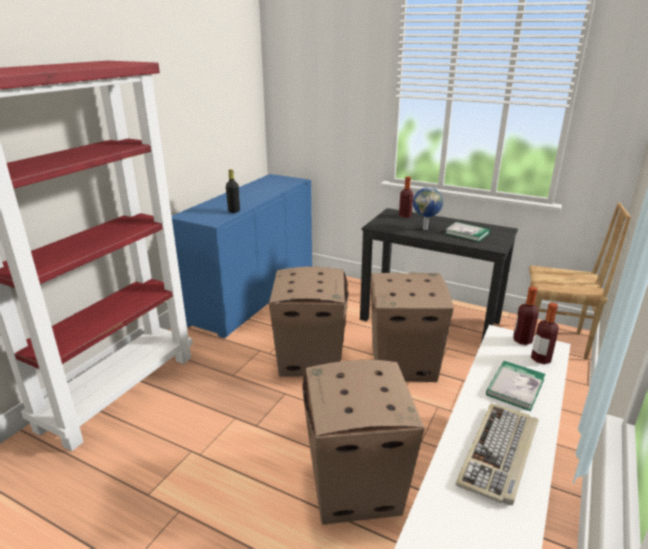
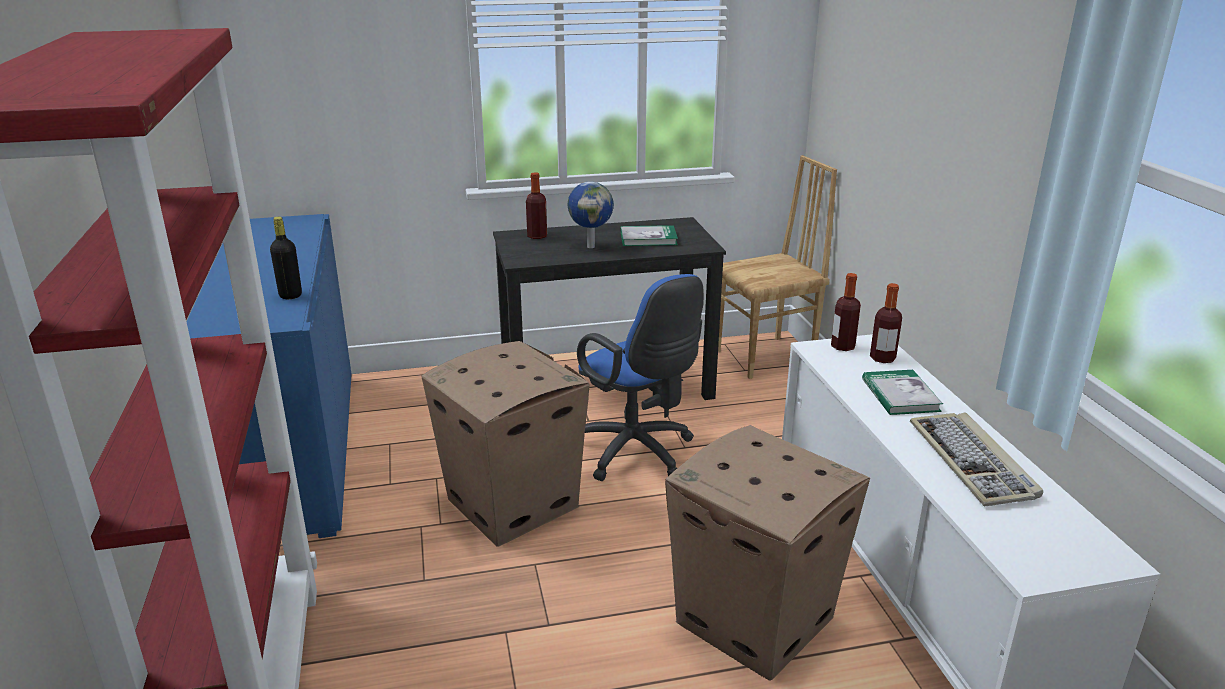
camera: 40 degrees left, 0 degrees up
(402, 363) = (637, 454): cardboard box -> blue office chair

